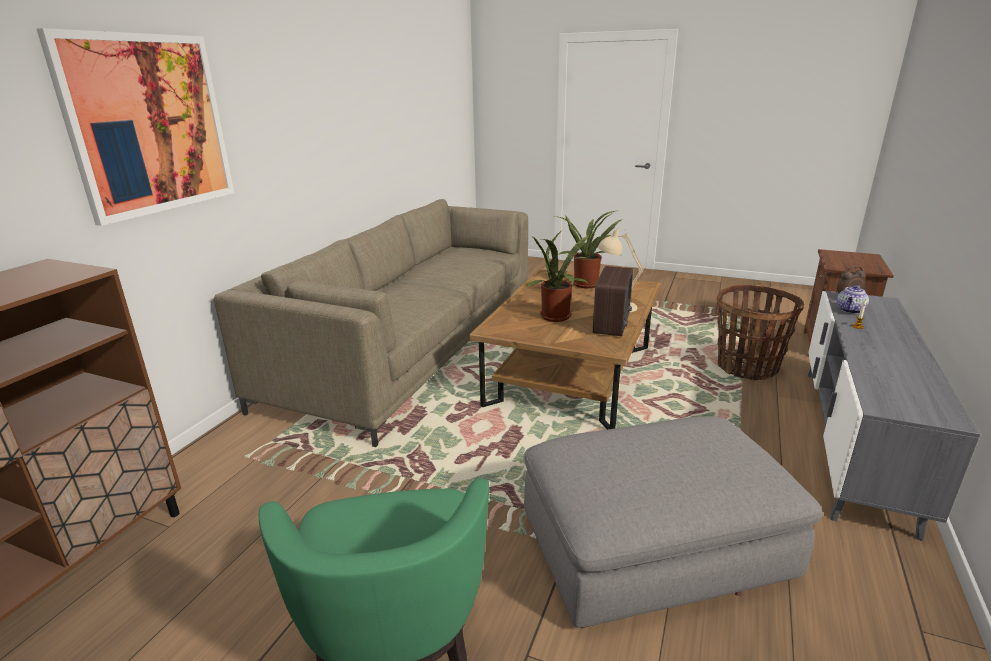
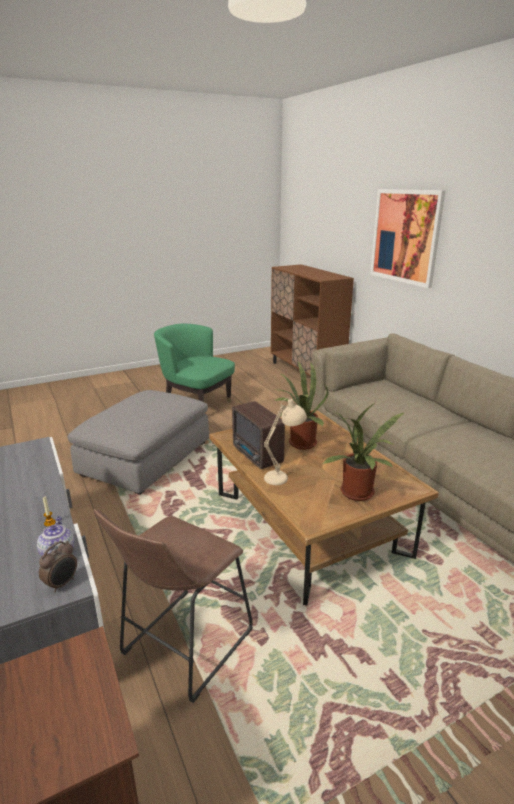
camera: 130 degrees right, 0 degrees up
(747, 367) = (182, 647): basket -> brown stool

